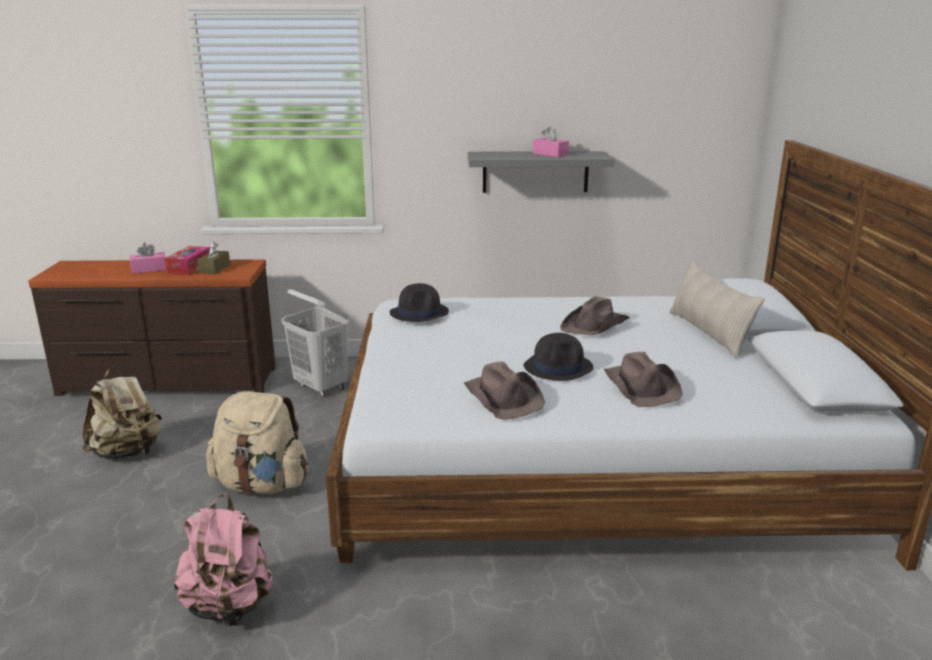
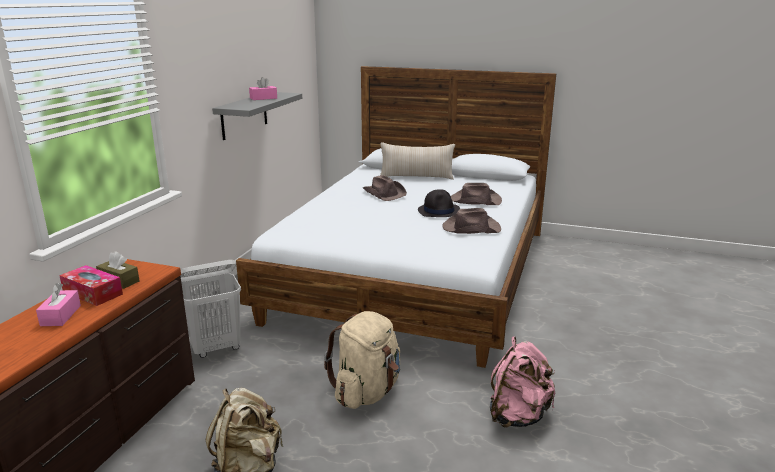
camera: 70 degrees left, 0 degrees up
(419, 313) = (317, 228): black hat -> none

